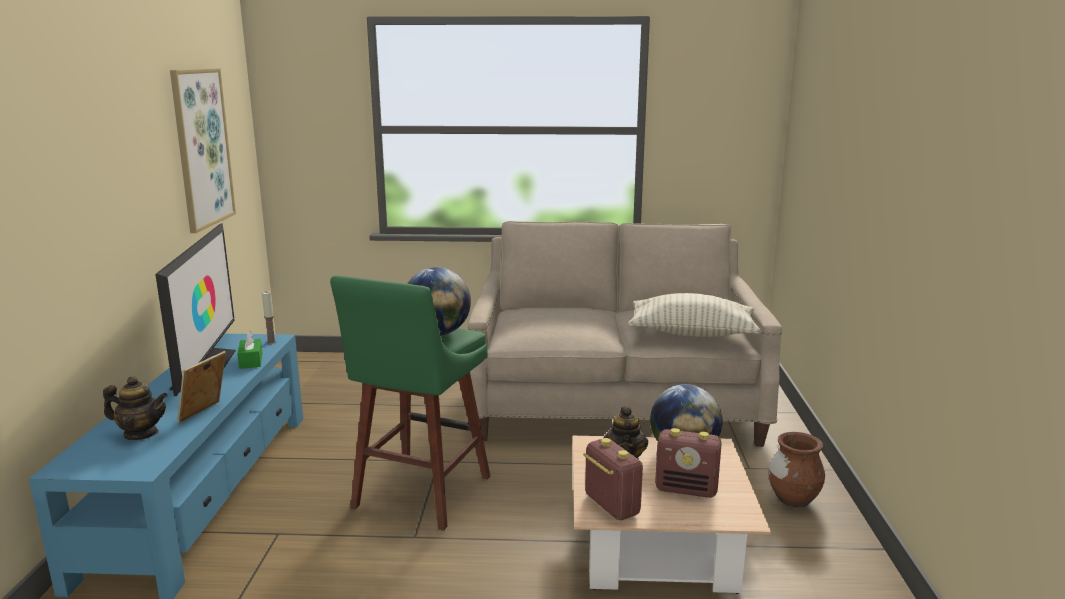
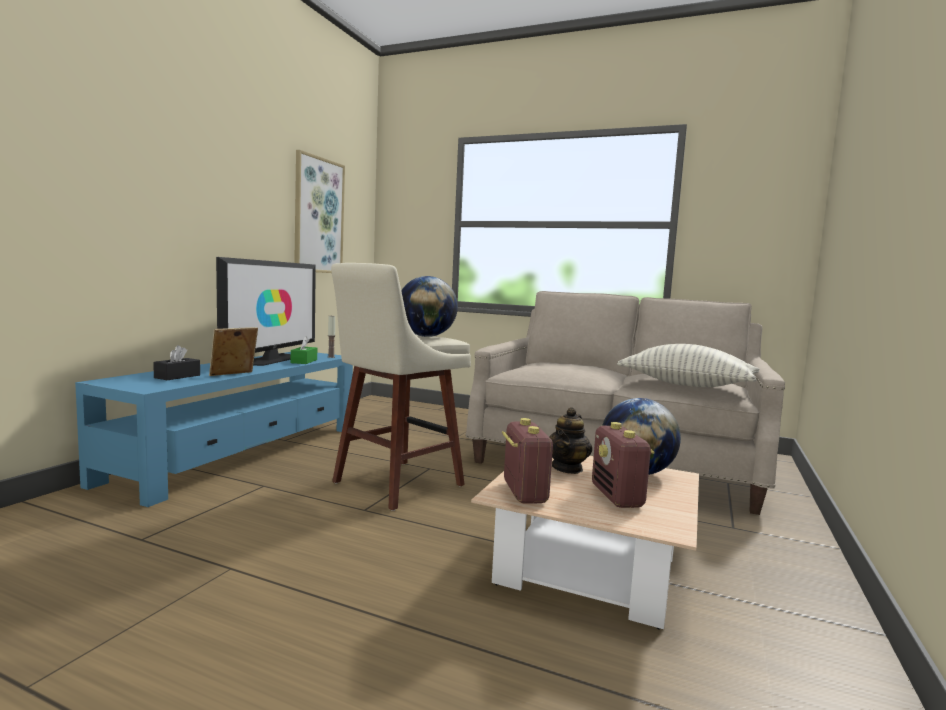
camera: 20 degrees right, 10 degrees down
(141, 434) = (177, 376): teapot -> black tissue box
(420, 494) = (395, 485): green stool -> beige stool
(687, 489) = (617, 497): radio -> radio turned 45 degrees clockwise
(793, 499) = (775, 563): brown vase -> none

